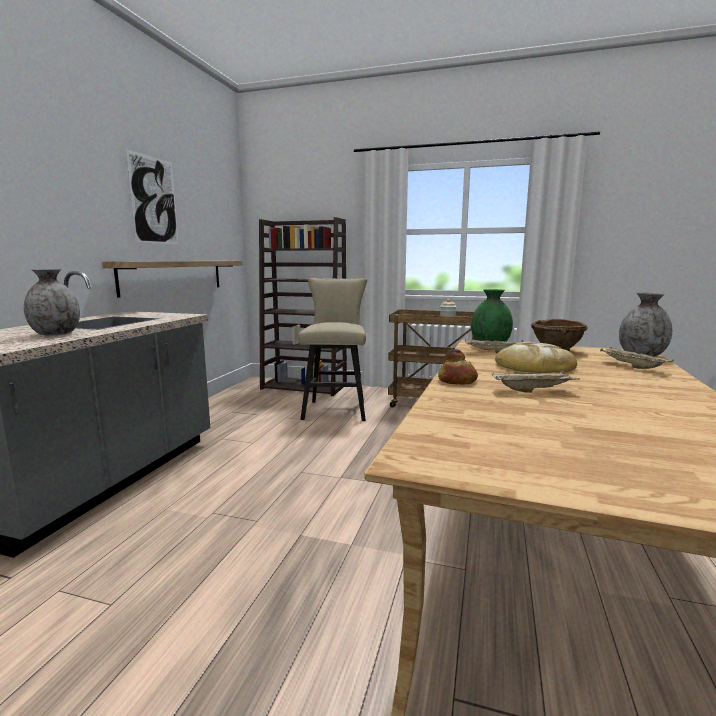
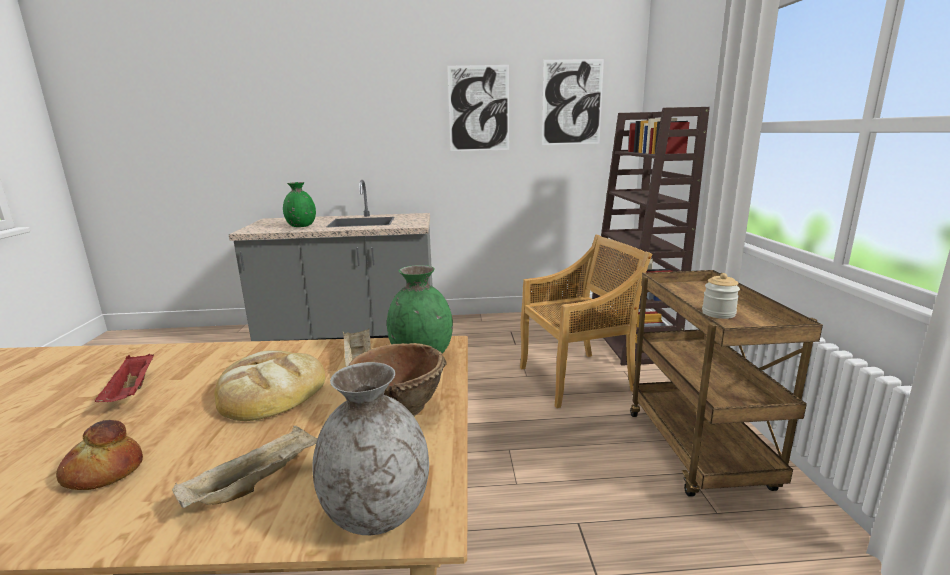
camera: 70 degrees right, 5 degrees up
(56, 334) = (301, 226): grey vase -> green vase
(174, 276) = (498, 182): shelf -> none
(211, 207) = (572, 102): none -> picture
(336, 409) = (577, 378): beige stool -> beige chair
(457, 380) = (196, 353): bread -> bread (103, 472)
(533, 390) = (132, 392): beige tray -> red tray

